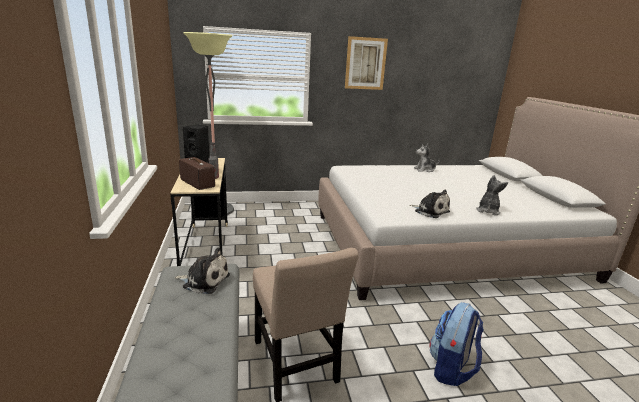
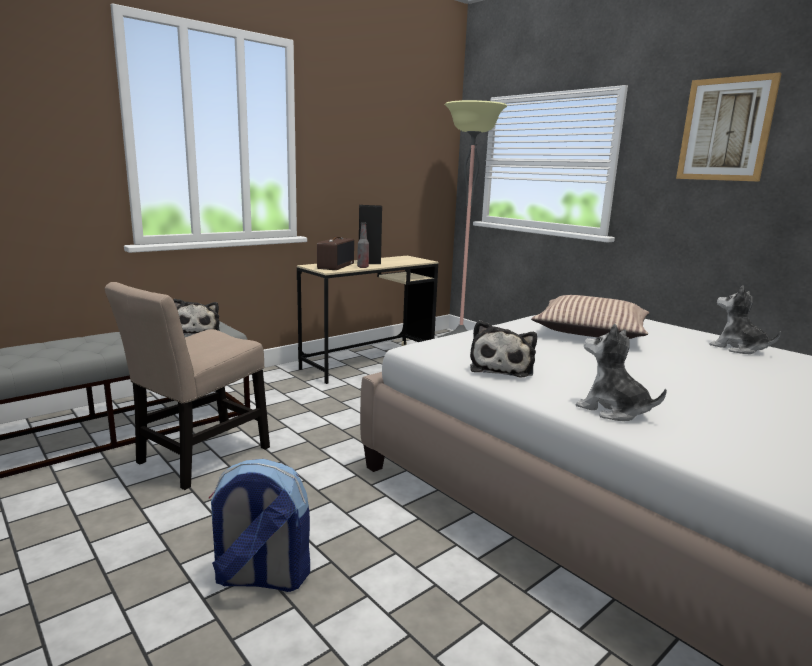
camera: 60 degrees right, 5 degrees down
(386, 179) = (590, 331): none -> pillow
(488, 211) = (612, 410): plush toy -> plush toy turned 135 degrees counterclockwise

